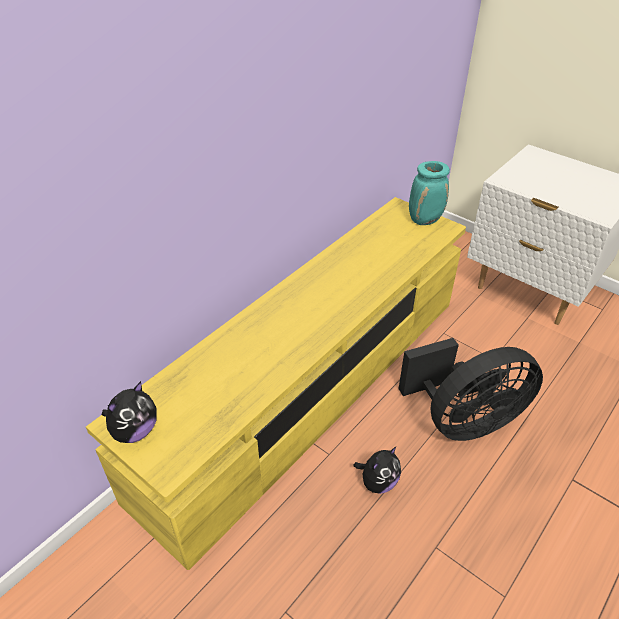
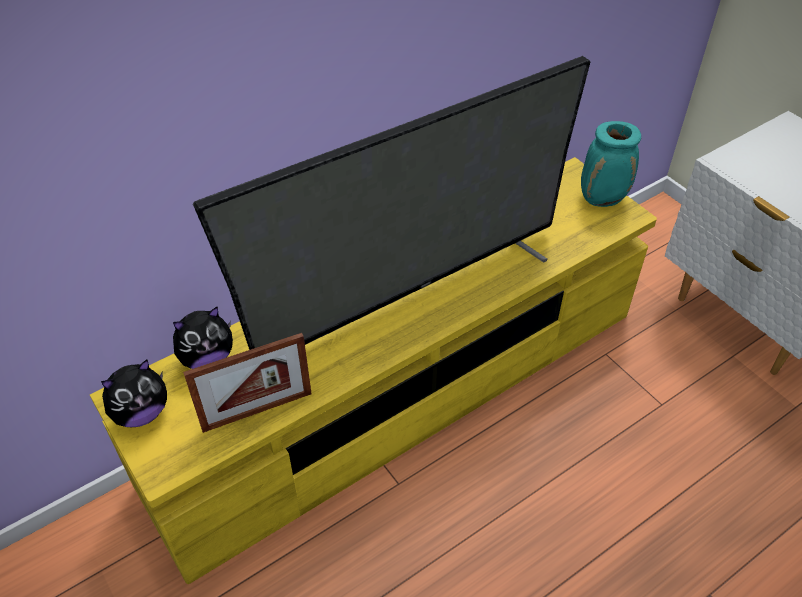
camera: 15 degrees right, 5 degrees up
(229, 409) = (257, 411): none -> picture frame
(317, 306) = (411, 297): none -> television
(378, 482) = (447, 534): plush toy -> plush toy (207, 358)
(463, 420) = (589, 480): black fan -> none

